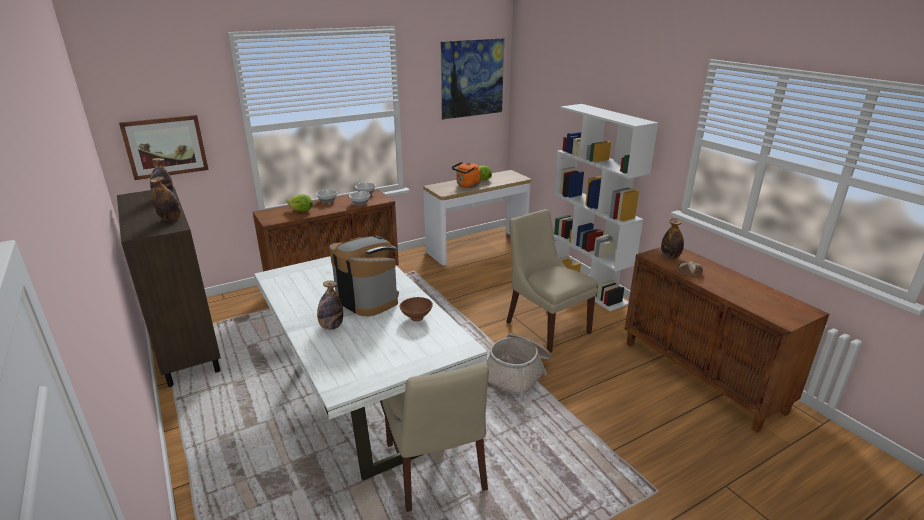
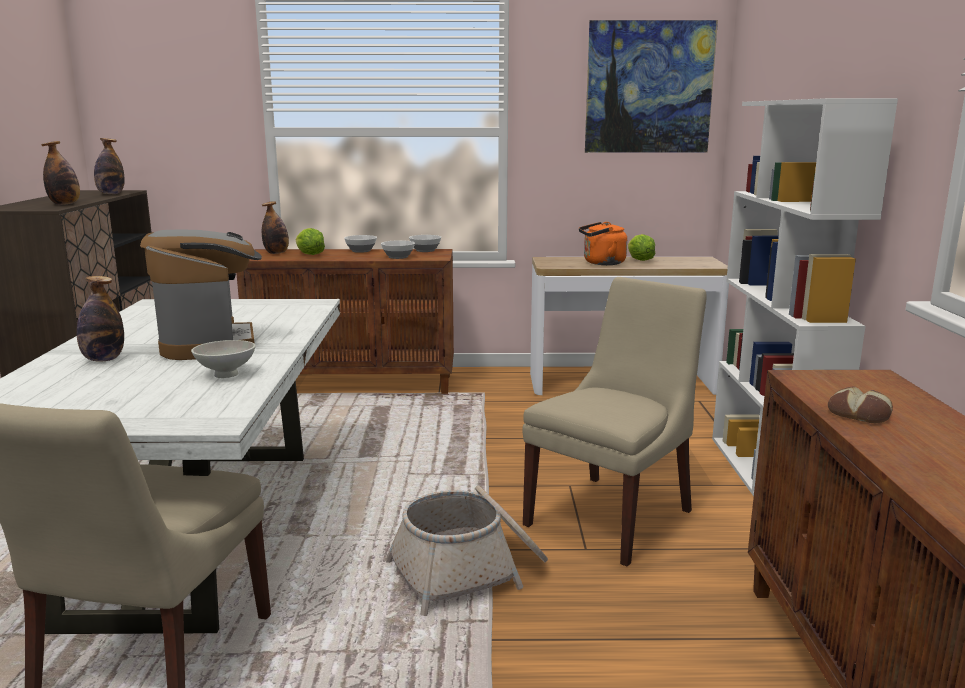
camera: 30 degrees right, 10 degrees down
(165, 146) = (161, 142): picture -> none
(416, 318) = (224, 374): brown bowl -> white bowl
(545, 326) = (612, 515): beige chair -> beige chair turned 45 degrees clockwise
(670, 256) = (846, 385): bottle -> bottle (276, 253)

